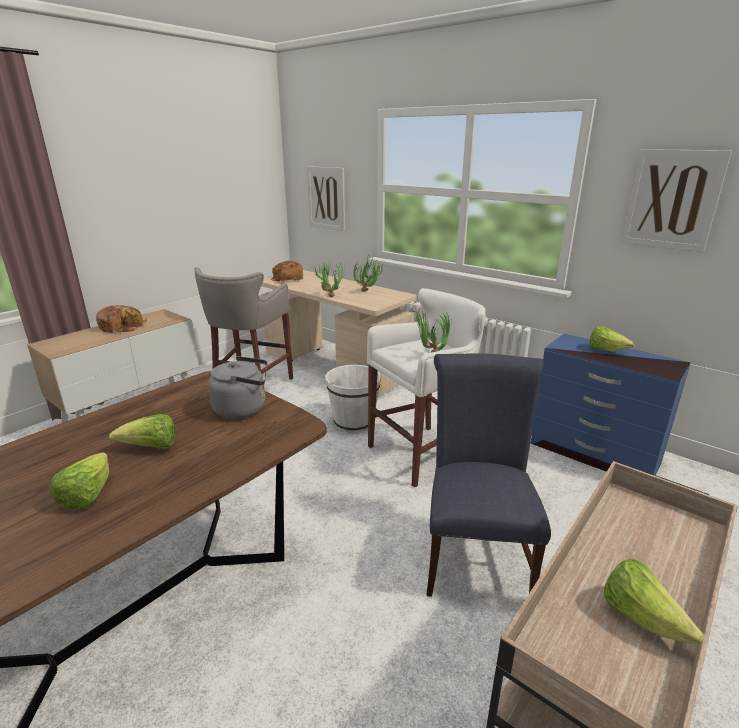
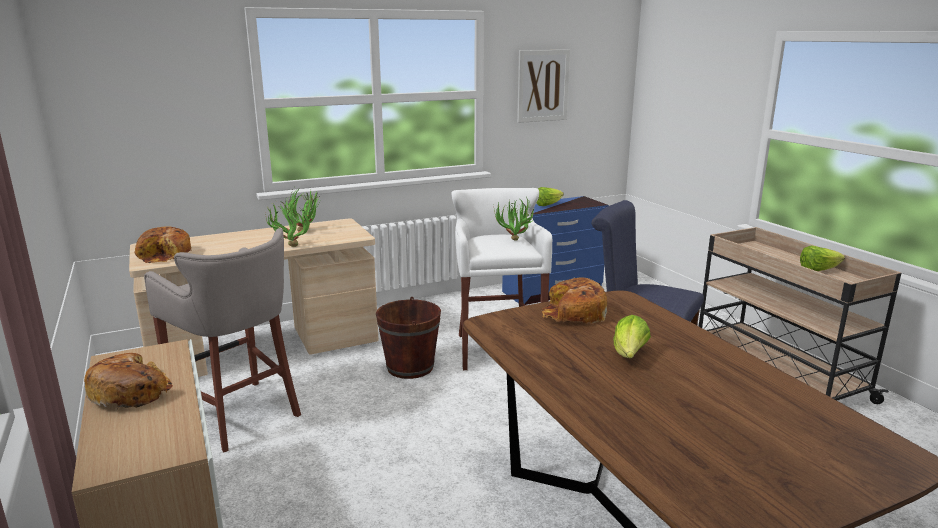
camera: 65 degrees left, 5 degrees down
(88, 495) = (703, 383): lettuce -> none
(244, 409) = (573, 314): grey kettle -> bread
(326, 198) = (156, 129): picture -> none
(353, 422) = (410, 367): white bucket -> brown bucket

